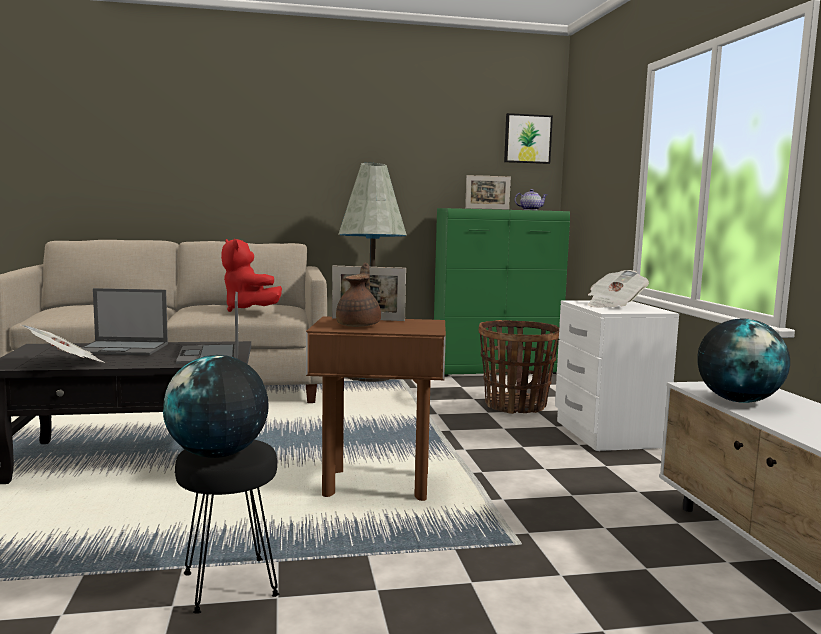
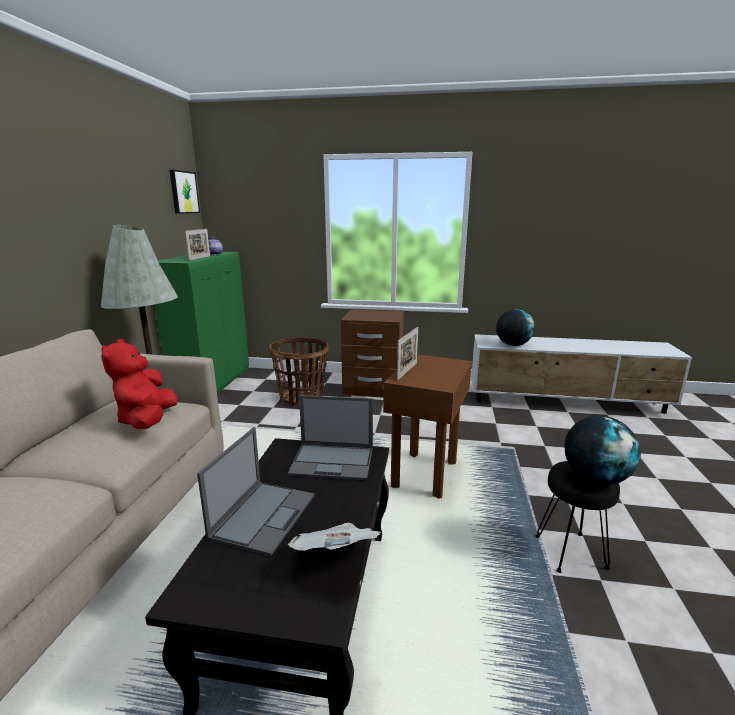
camera: 70 degrees left, 10 degrees up
(247, 310) = (147, 421): red plush toy -> red plush toy turned 105 degrees clockwise
(359, 325) = (433, 376): brown teapot -> none
(607, 434) = (373, 389): white nightstand -> brown nightstand
(614, 305) = (371, 315): newspaper -> none

